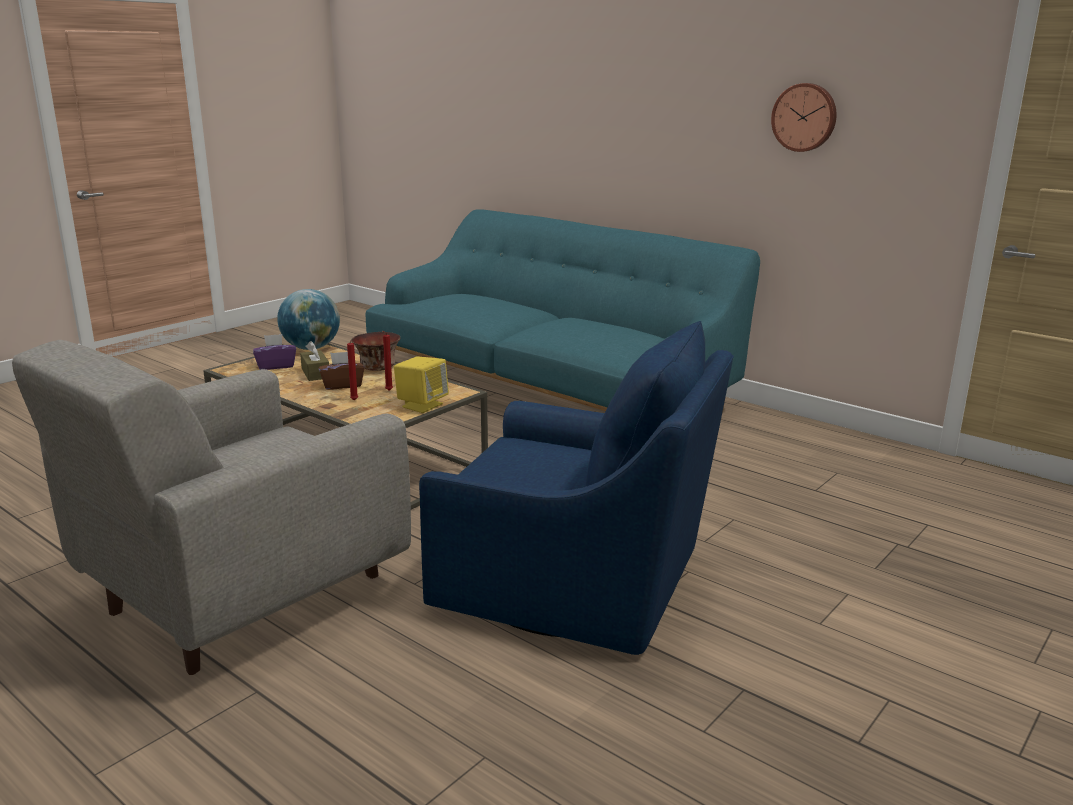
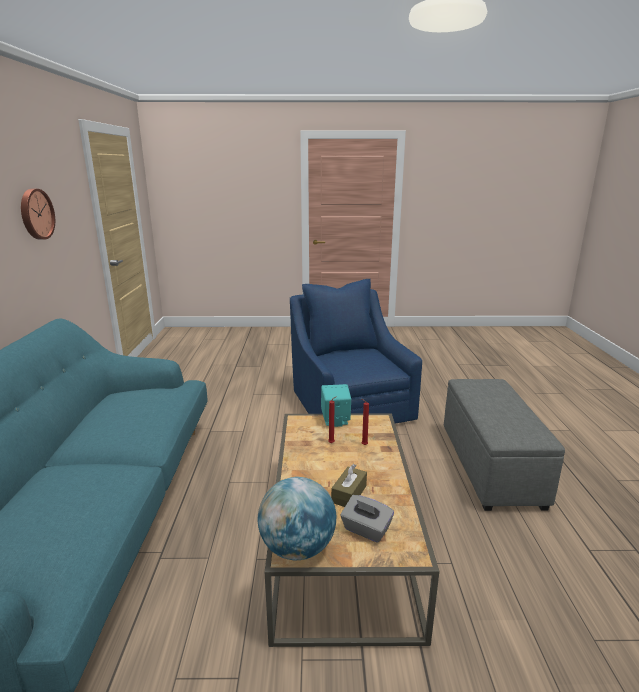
camera: 130 degrees left, 0 degrees up
(238, 597) = (491, 466): grey armchair -> grey ottoman
(276, 366) = (366, 530): purple tissue box -> grey tissue box
(342, 385) = (350, 466): brown tissue box -> none
(377, 369) = (299, 472): bowl -> none
(422, 405) = (335, 420): yellow speaker -> turquoise speaker

